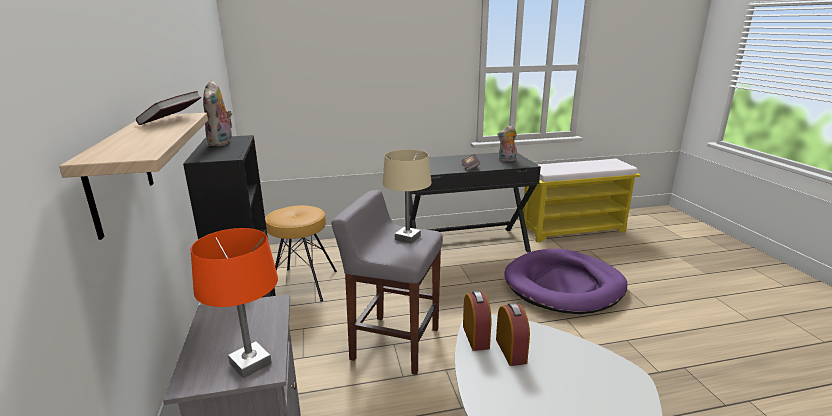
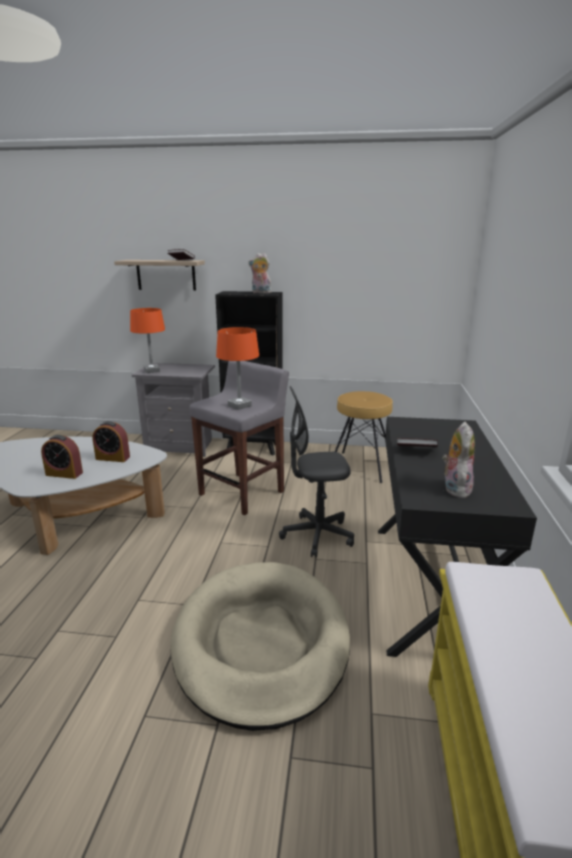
camera: 110 degrees right, 0 degrees up
(407, 238) = (239, 405): beige table lamp -> orange table lamp
(442, 287) = (317, 535): none -> grey office chair
(475, 337) = (141, 451): alarm clock -> alarm clock (64, 474)
(564, 285) = (261, 643): purple dog bed -> beige dog bed

